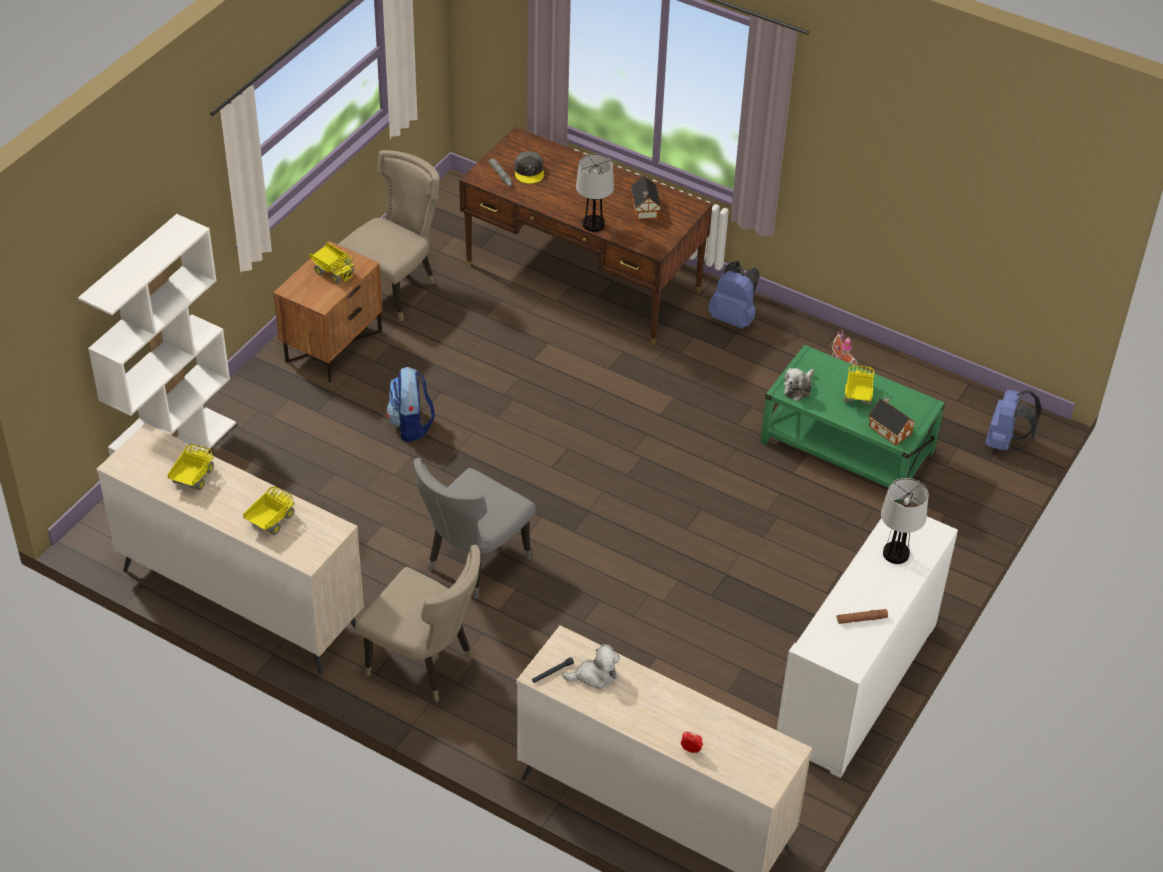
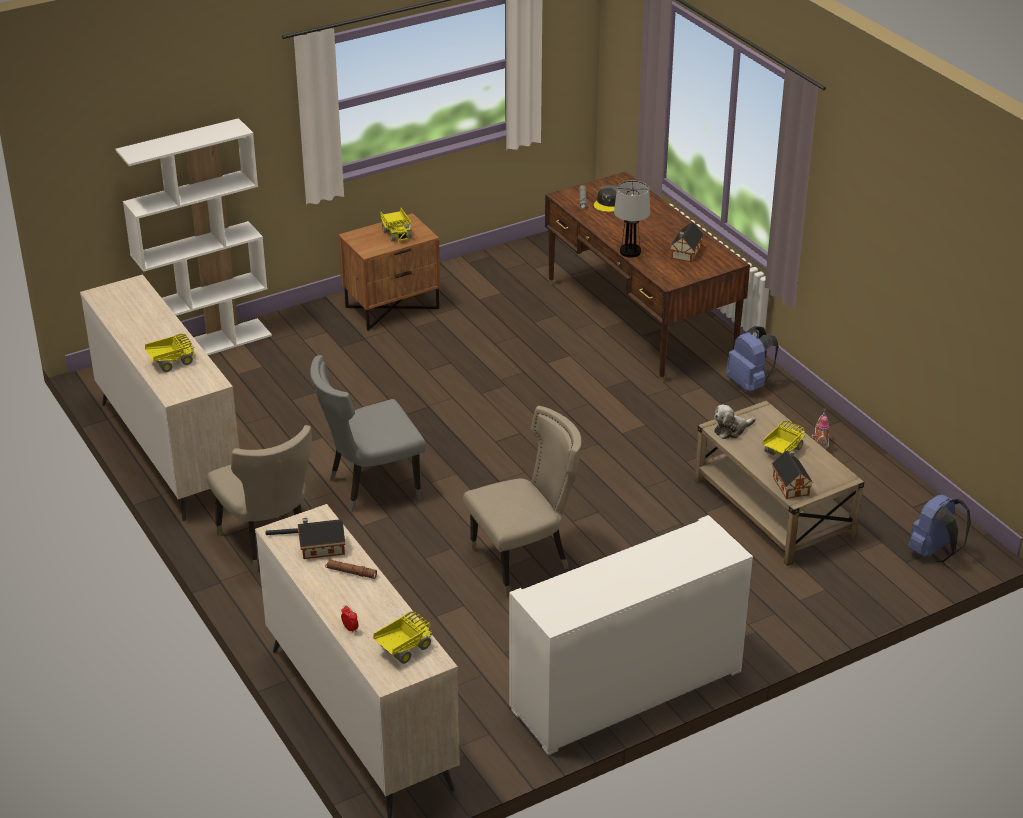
camera: 30 degrees right, 10 degrees down
(192, 478) = (141, 318): toy truck -> toy truck (403, 649)
(395, 287) = (476, 283): beige chair -> beige chair (524, 560)
(411, 425) = (406, 378): backpack -> none
(594, 675) = (320, 548): plush toy -> toy house
(846, 447) = (773, 509): green coffee table -> beige coffee table
(861, 619) = (597, 591): brown flashlight -> brown flashlight (351, 572)
(895, 553) = (675, 554): table lamp -> none

